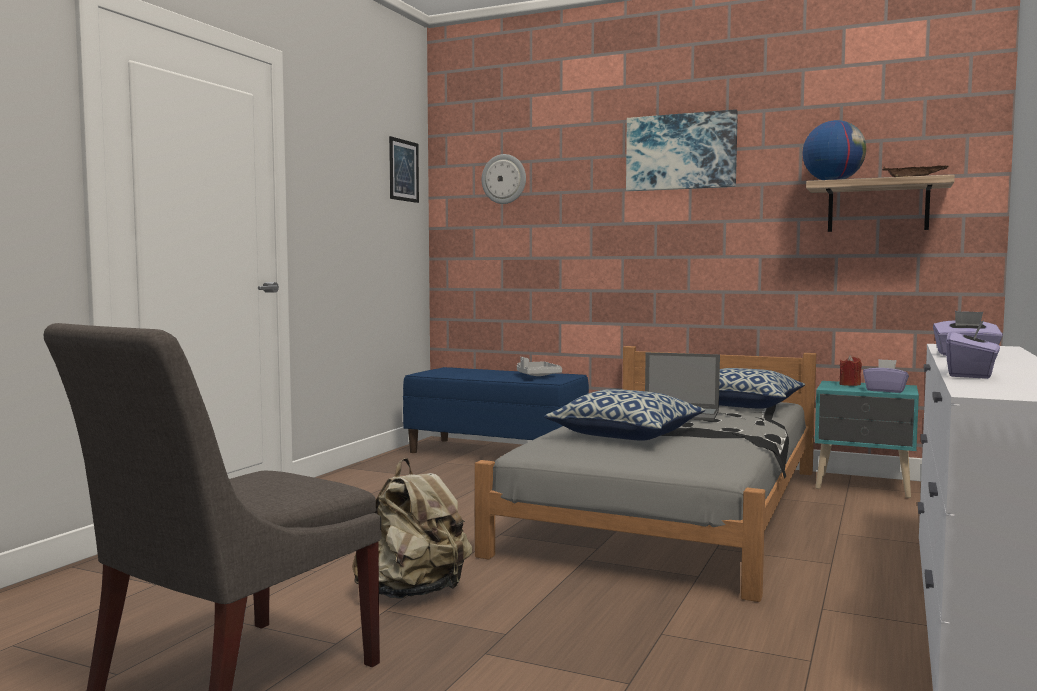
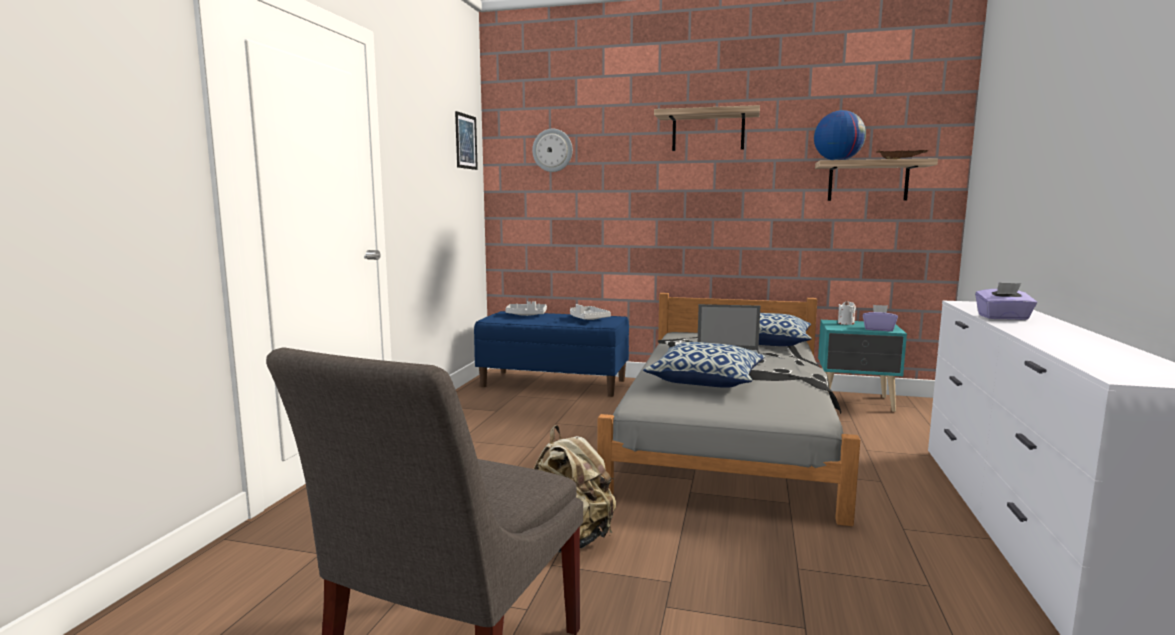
camera: 10 degrees left, 5 degrees up
(468, 371) = (526, 315): none -> grey tray
(681, 152) = (708, 131): picture -> shelf
(850, 384) = (846, 323): red candle -> white candle
(971, 375) = (1063, 348): purple tissue box -> none

